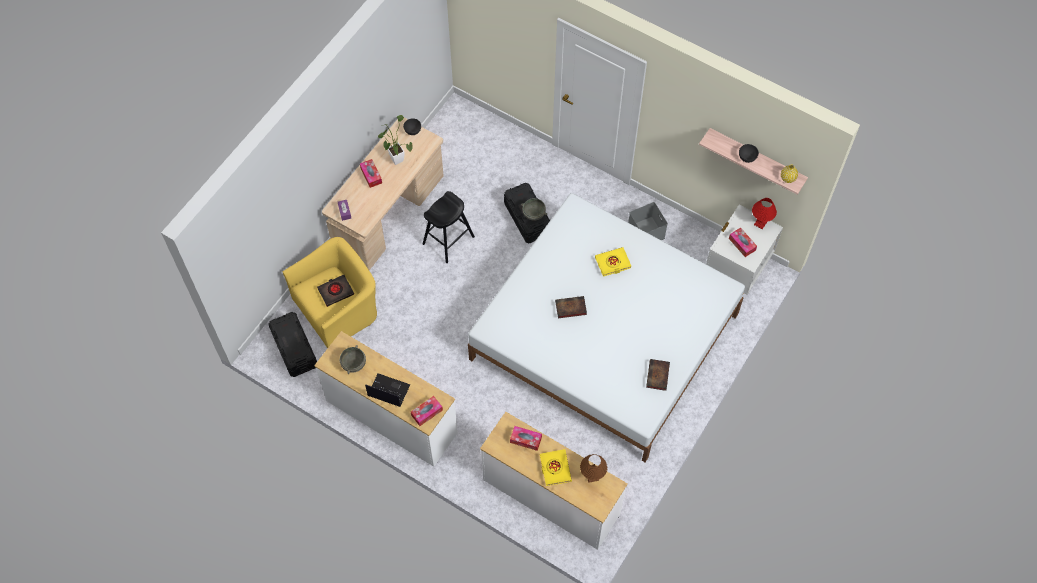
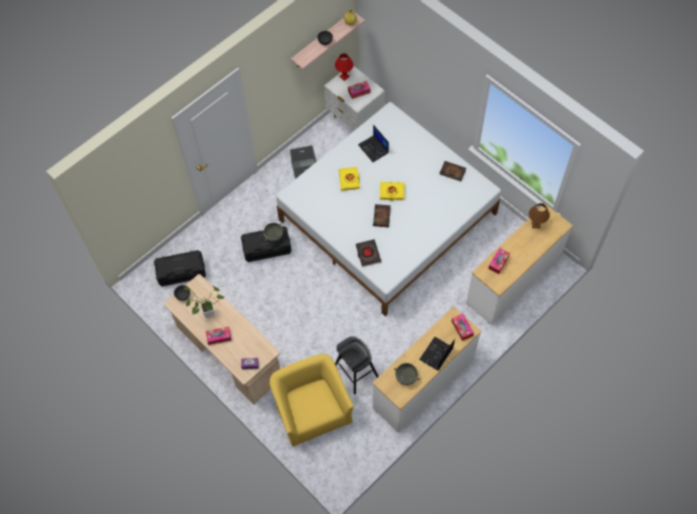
camera: 75 degrees left, 0 degrees up
(294, 349) = (343, 452): black storage box -> black storage box (181, 272)
(335, 291) = (313, 396): black book -> black book (368, 254)
(448, 240) = (270, 311): black stool -> black stool (356, 372)
(555, 468) = (525, 247): yellow book -> yellow book (392, 192)
(665, 280) = (374, 149): none -> laptop

